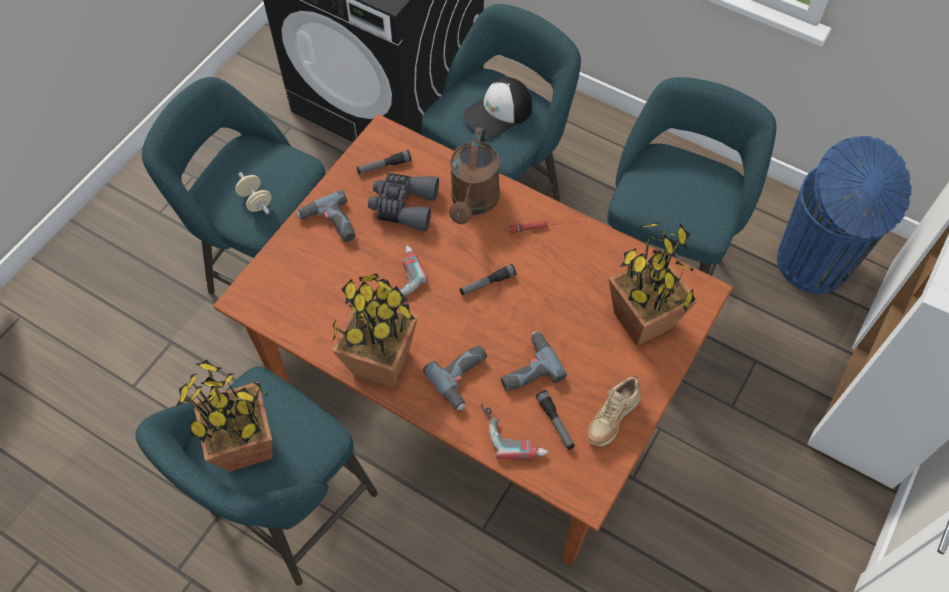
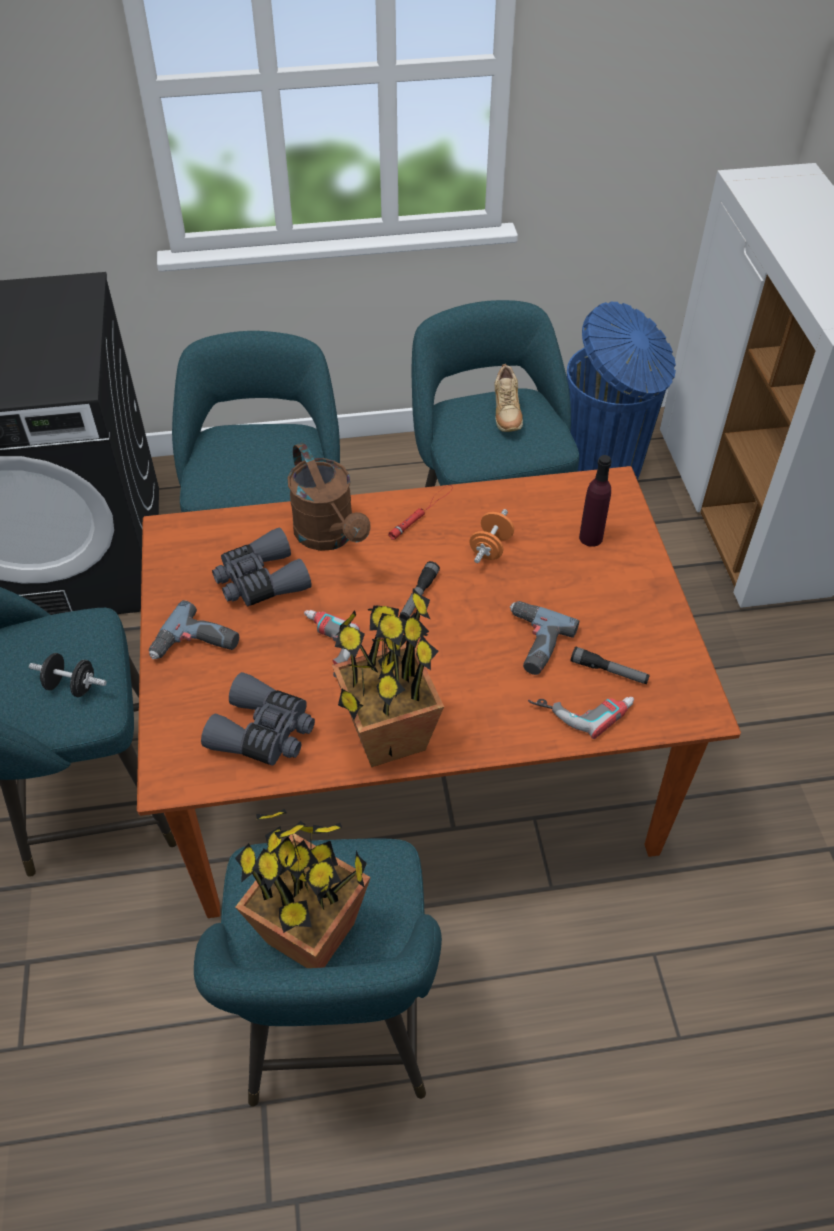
camera: 40 degrees left, 10 degrees down
(255, 201) = (71, 686): beige dumbbell -> black dumbbell
(316, 308) = (264, 732): none -> grey binoculars
(384, 166) = (201, 558): flashlight -> none
(464, 379) = (486, 693): power drill -> none
(498, 113) = (263, 456): cap -> none
(567, 281) = (491, 548): none -> orange dumbbell
(611, 419) = (652, 634): beige shoe -> beige shoe (506, 416)
(643, 321) = (590, 538): potted plant -> purple bottle

